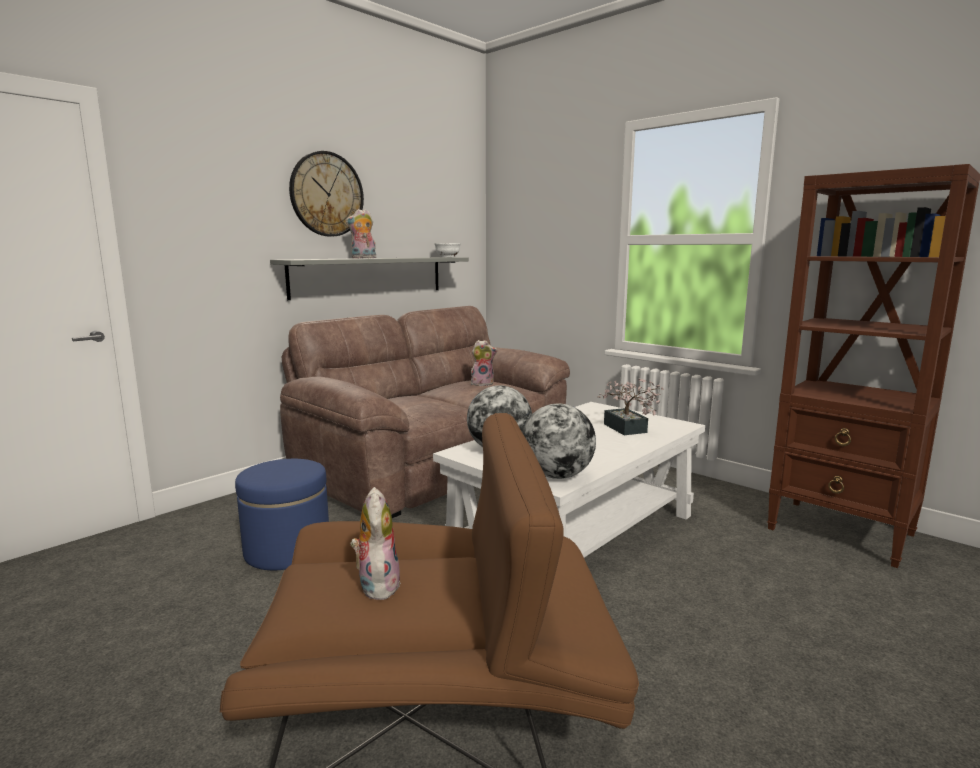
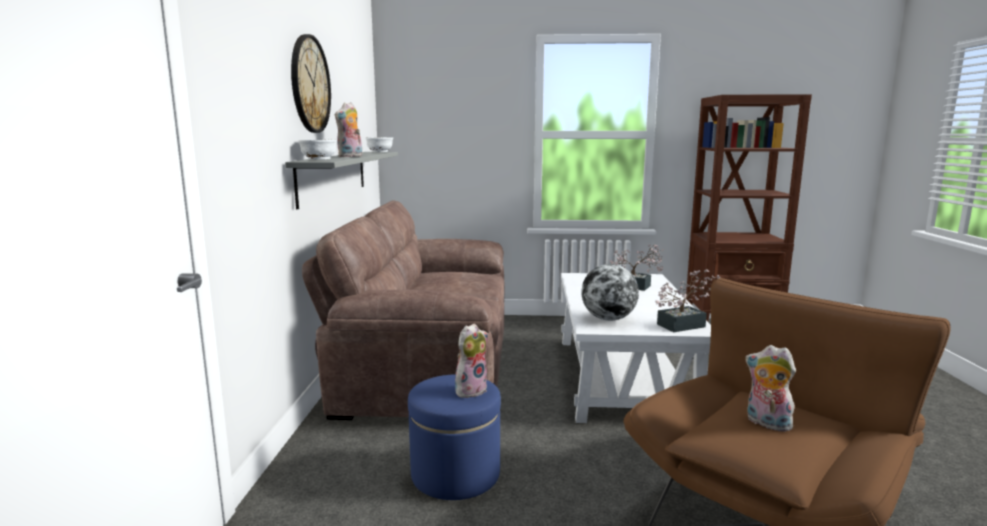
camera: 40 degrees left, 0 degrees up
(309, 259) = (319, 159): none -> white bowl
(482, 384) = (451, 274): plush toy -> plush toy (470, 390)
(557, 476) = (685, 325): globe -> potted plant

